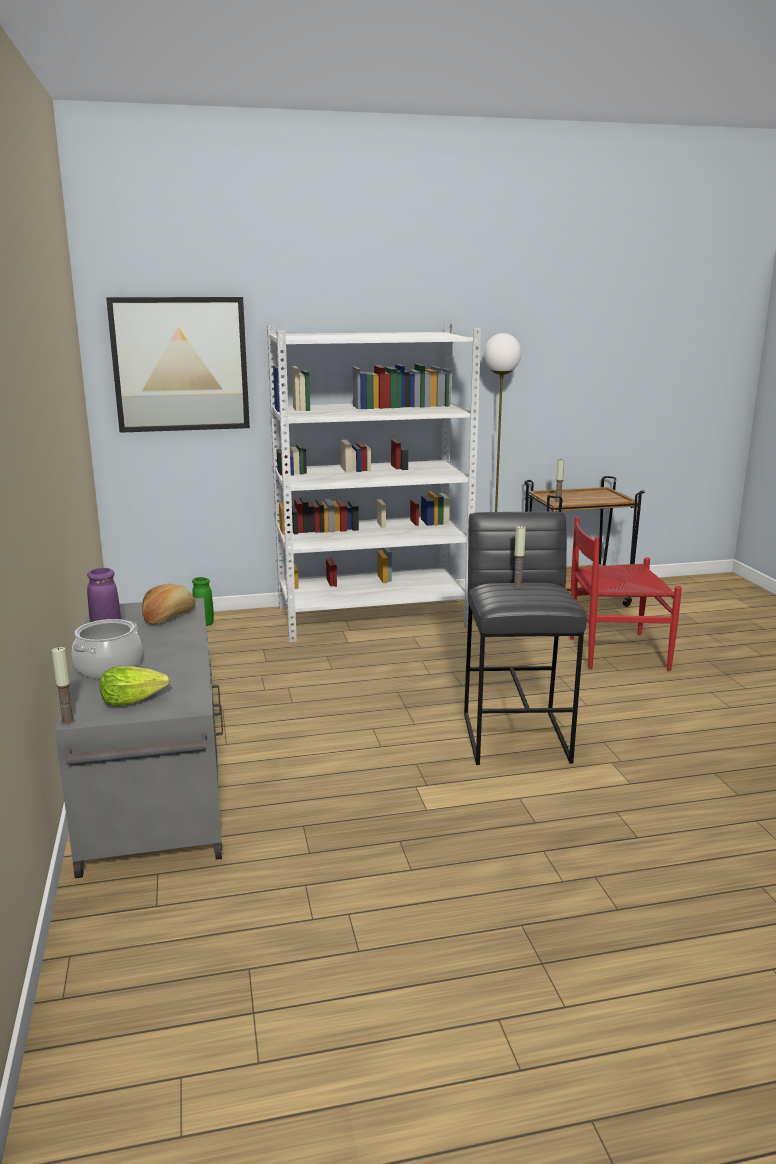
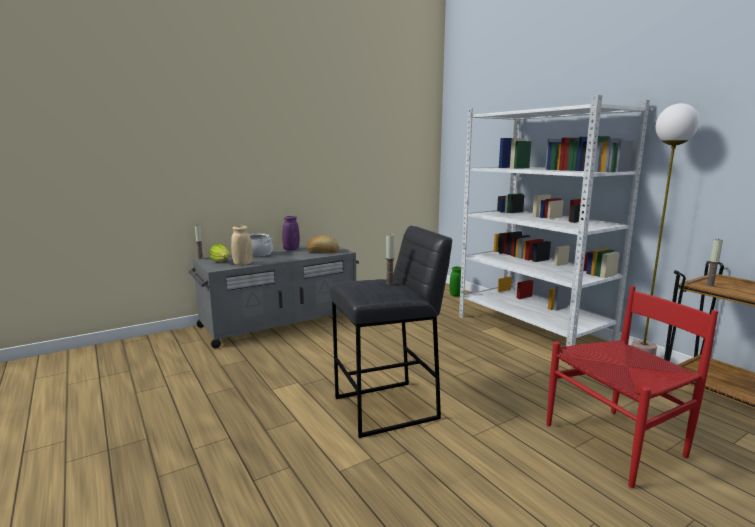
camera: 70 degrees right, 5 degrees down
(180, 364) = (477, 138): picture -> none
(182, 682) = (243, 264): none -> beige vase
(615, 652) = (618, 443): red chair -> red chair turned 90 degrees clockwise

